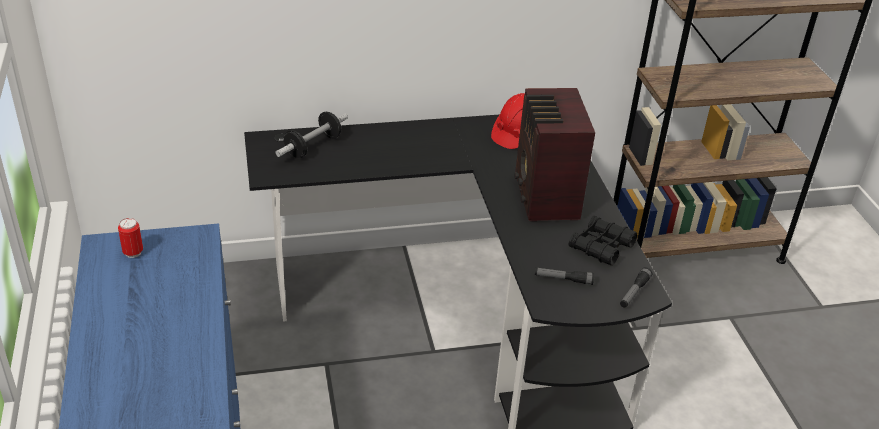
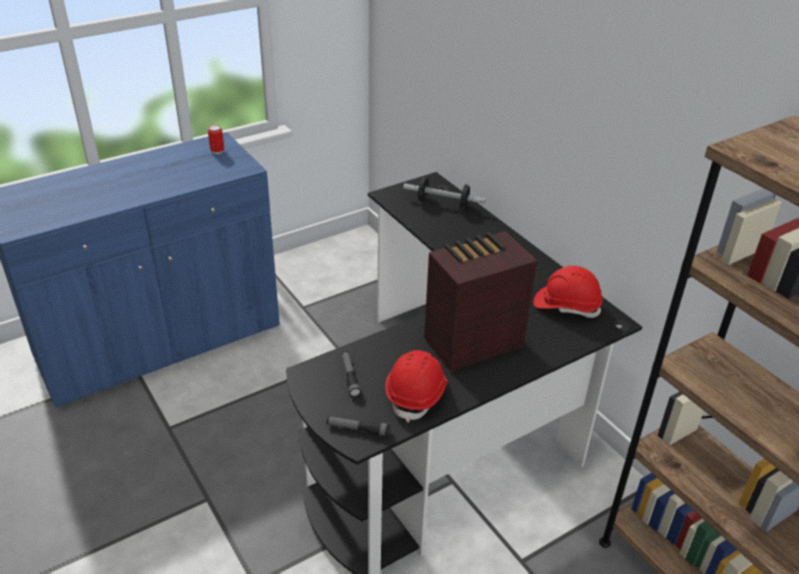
camera: 70 degrees right, 0 degrees up
(601, 246) = (417, 394): black binoculars -> red hard hat

